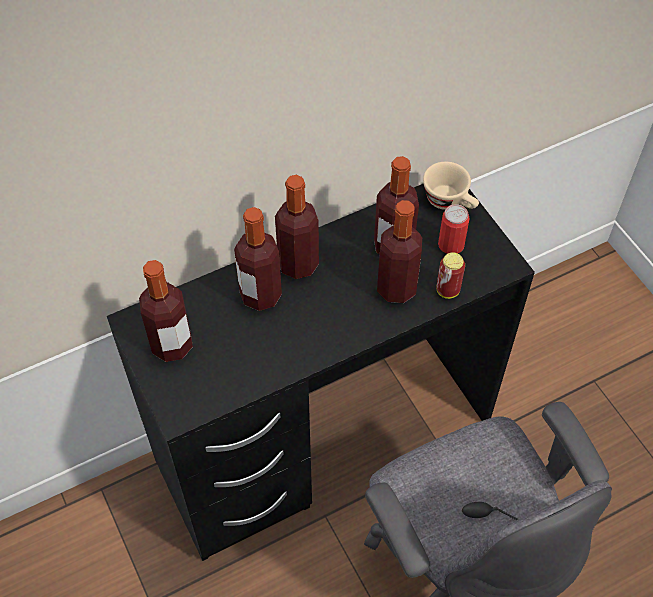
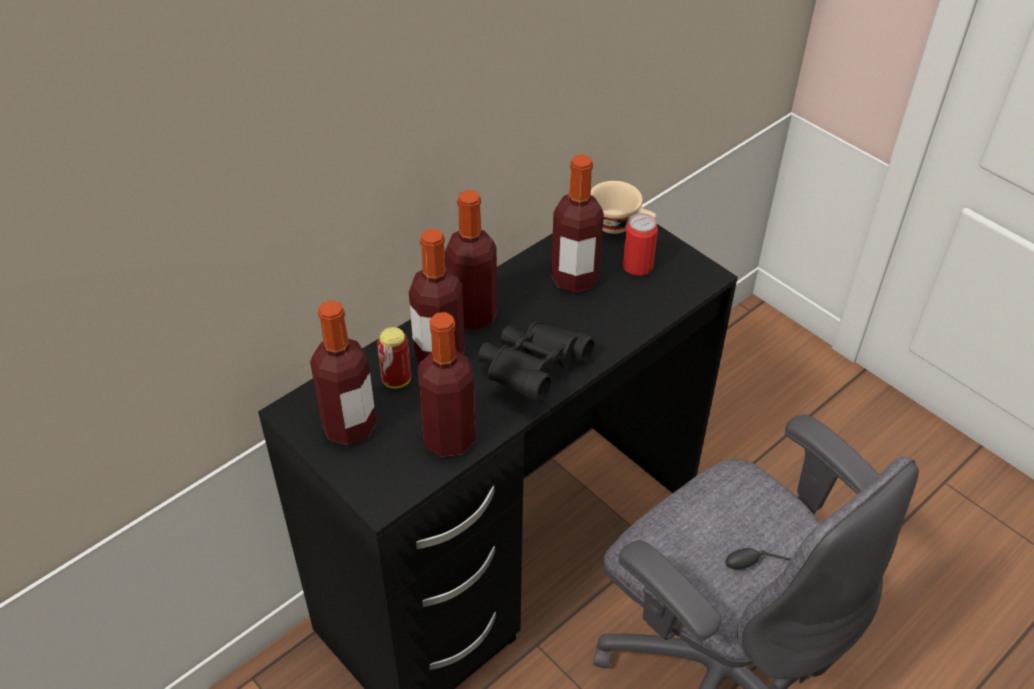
camera: 15 degrees left, 10 degrees down
(330, 326) = (532, 371): none -> black binoculars
(396, 288) = (593, 319): bottle -> bottle (449, 438)
(447, 290) = (651, 311): can -> can (396, 380)

